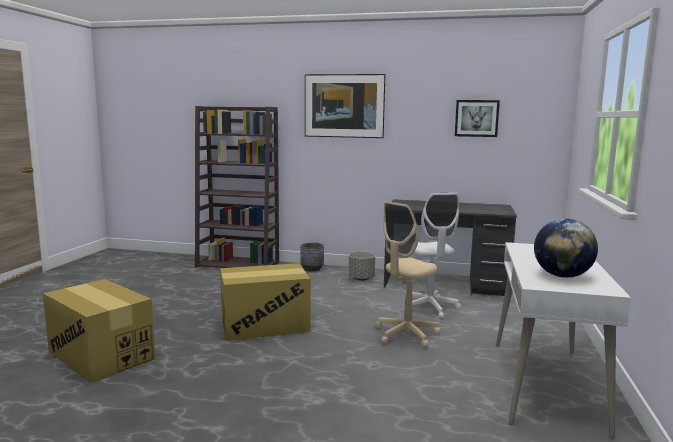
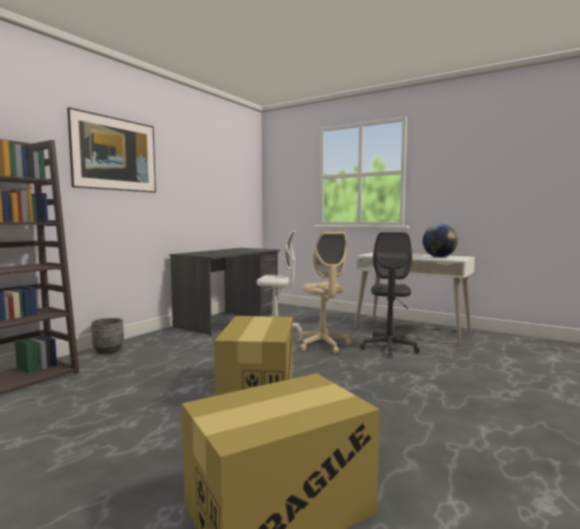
camera: 70 degrees left, 5 degrees down
(361, 279) = (176, 338): grey planter -> none
(434, 371) = (389, 348): none -> grey office chair
(476, 118) = (217, 178): picture -> none

